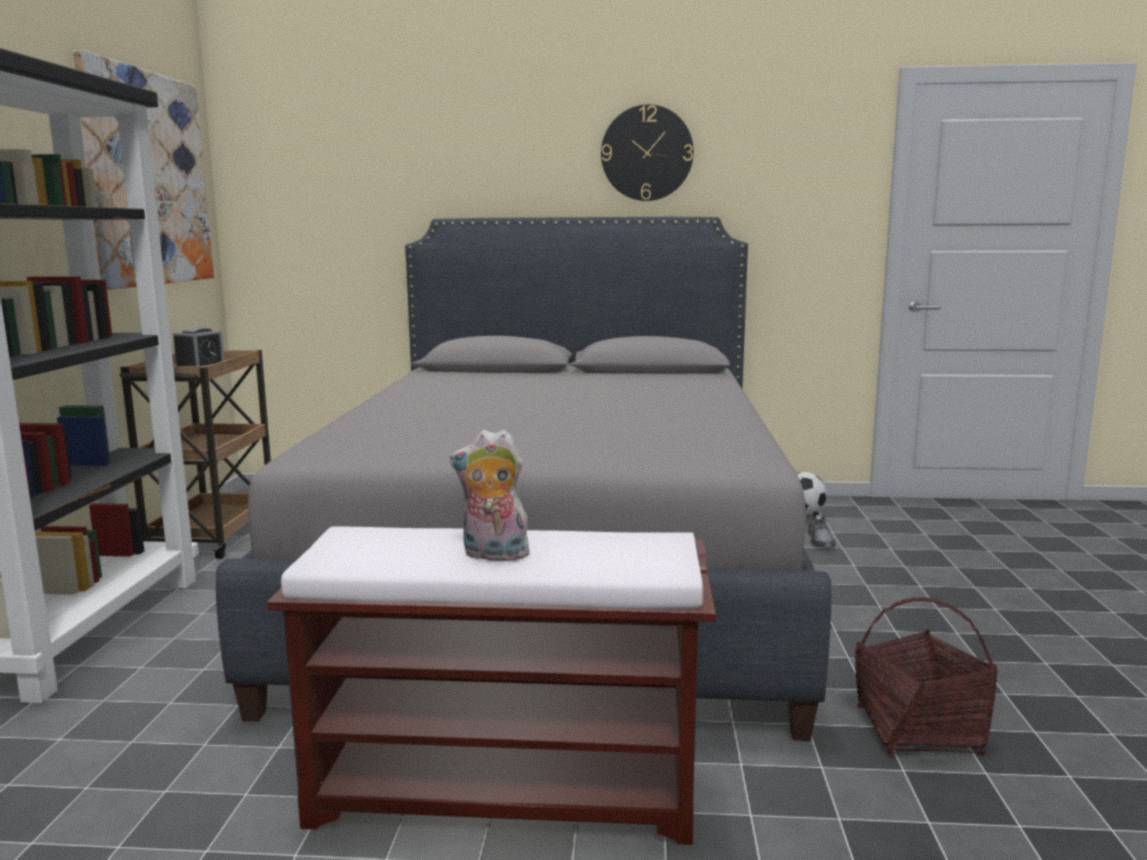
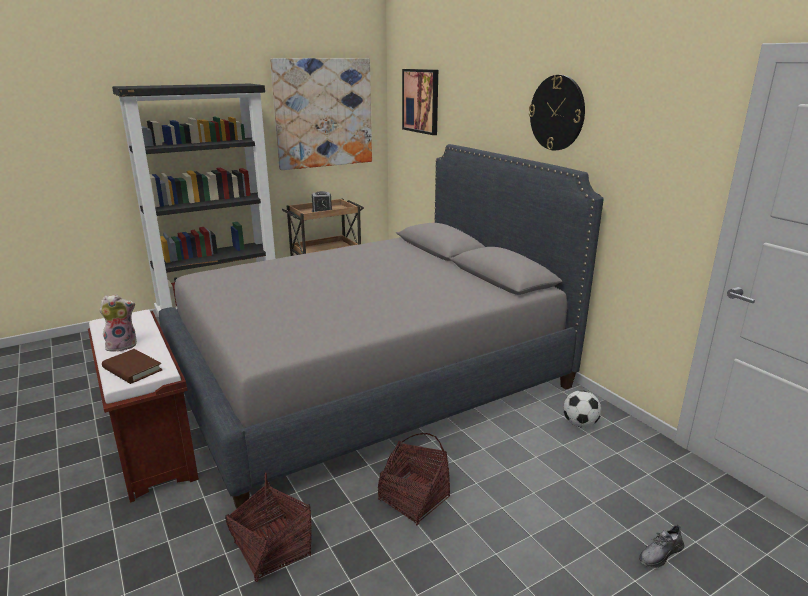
camera: 55 degrees right, 10 degrees up
(329, 161) = (421, 101): none -> picture
(493, 555) = (123, 345): plush toy -> plush toy turned 90 degrees clockwise
(625, 556) = (132, 369): none -> brown book
(819, 541) = (536, 444): grey shoe -> grey shoe (660, 554)
(871, 621) = (413, 499): none -> basket

